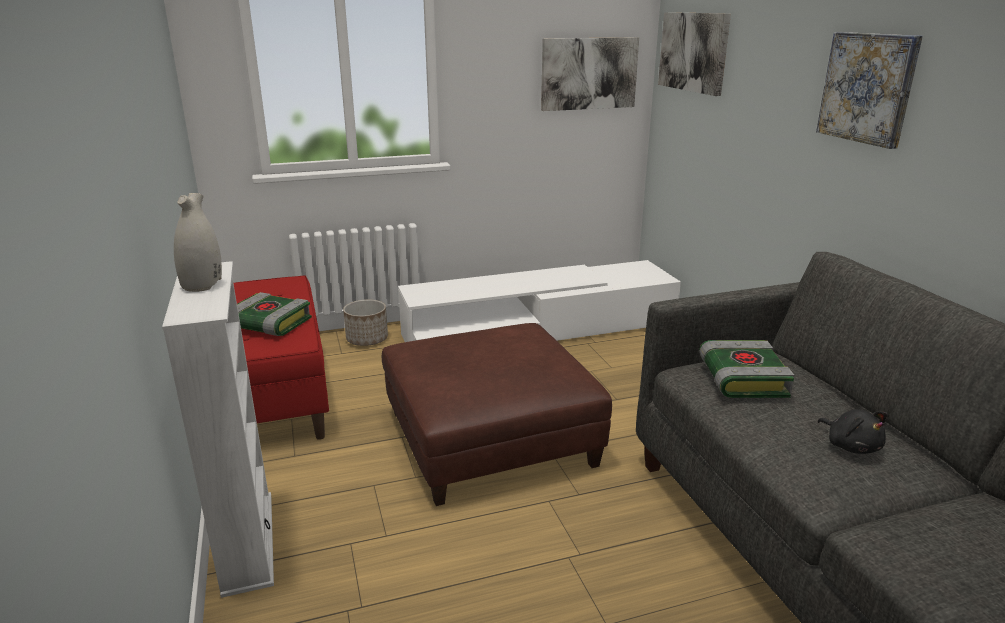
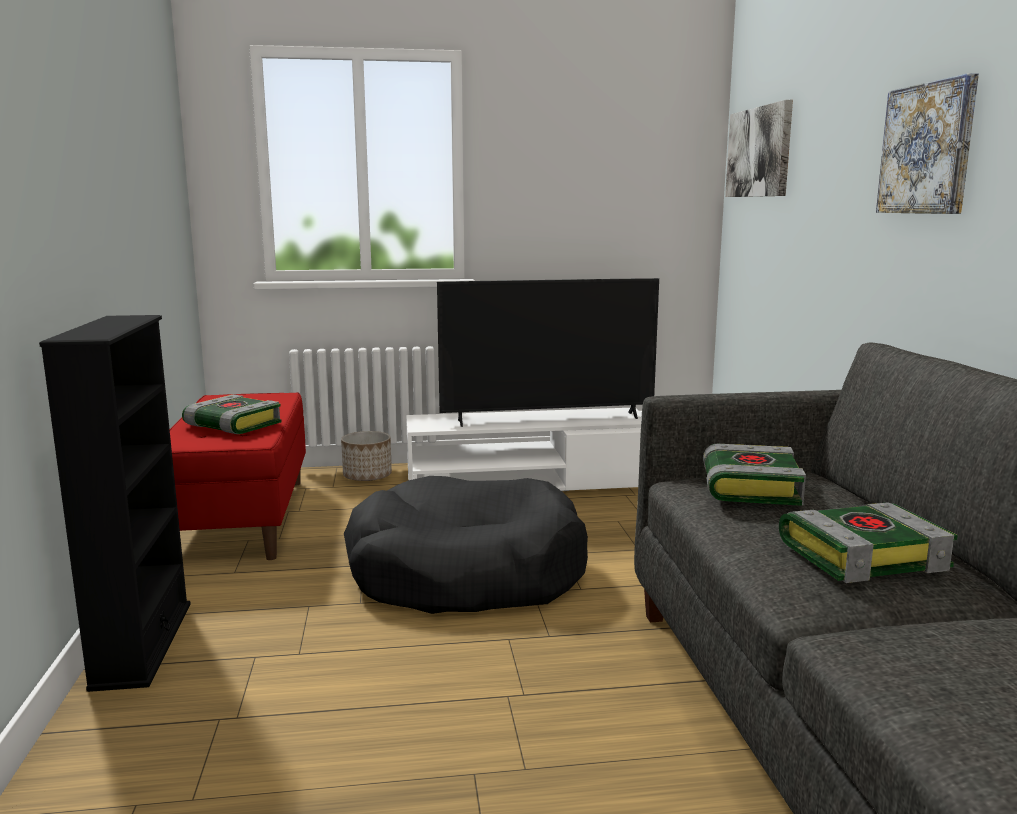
camera: 10 degrees right, 10 degrees down
(202, 285) = (111, 324): white vase -> none
(247, 542) = (142, 644): white bookcase -> black bookcase
(490, 437) = (466, 573): brown ottoman -> black dog bed
(520, 283) = (548, 419): none -> television
(588, 73) = (642, 184): picture -> none
(851, 446) = (863, 555): black plush toy -> book

